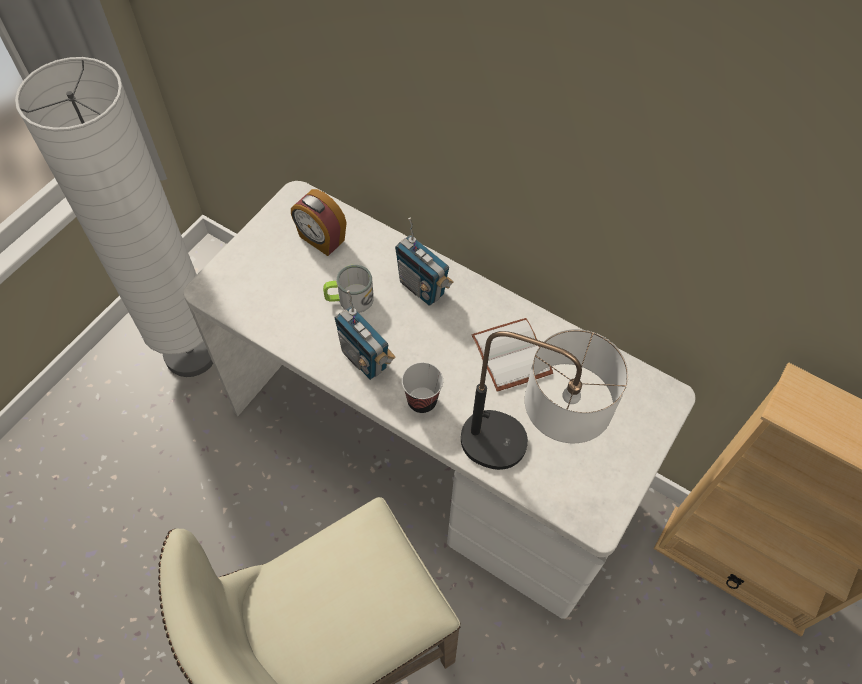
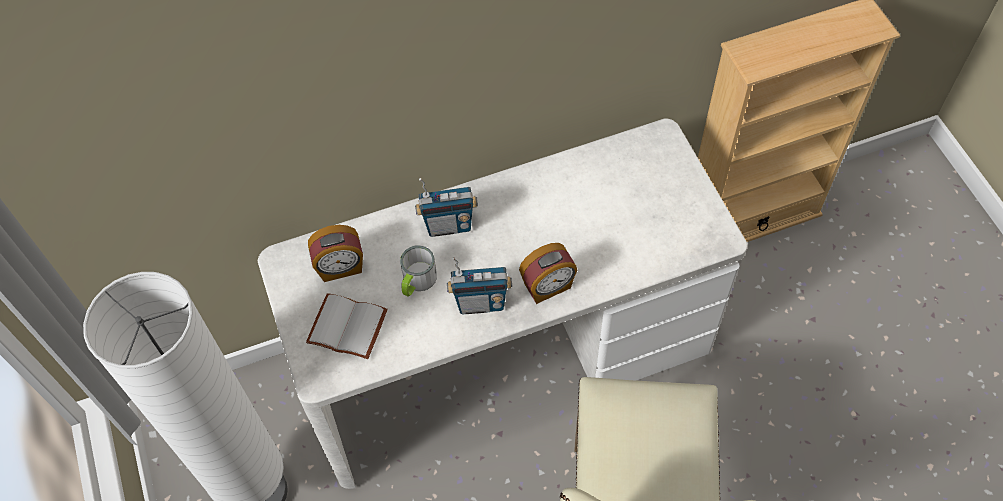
camera: 50 degrees left, 0 degrees up
(422, 401) = (548, 287): cup -> alarm clock
(514, 355) = (557, 204): white book -> white book (349, 325)
(525, 452) = (639, 248): table lamp -> none

